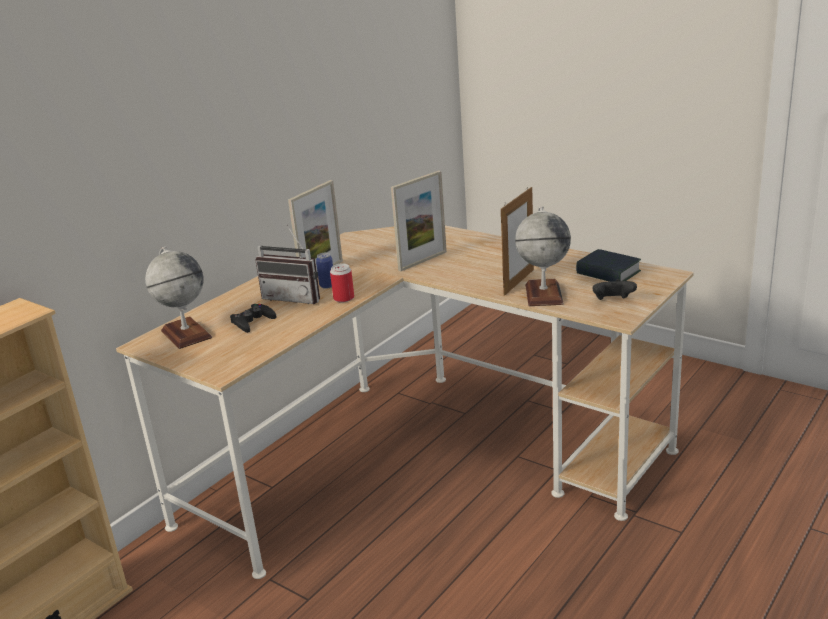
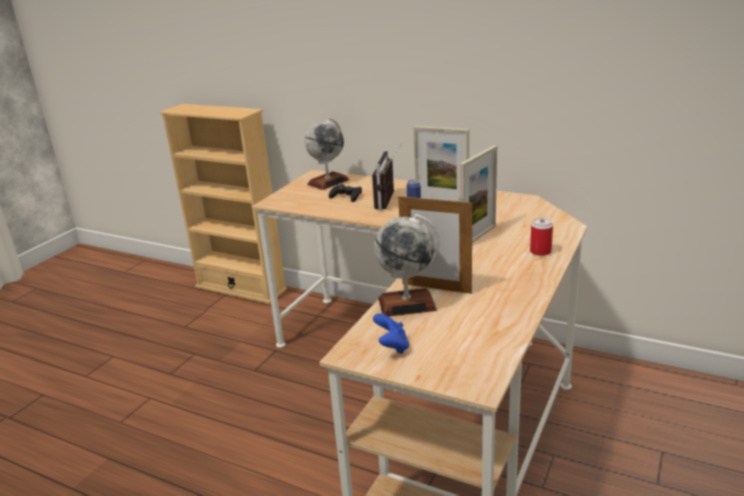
camera: 80 degrees right, 0 degrees up
(344, 298) = (389, 218): can -> can (540, 252)
(422, 261) = (478, 237): picture frame -> picture frame turned 90 degrees counterclockwise
(608, 273) = (474, 340): book -> none
(613, 301) = (392, 346): black game controller -> blue game controller

